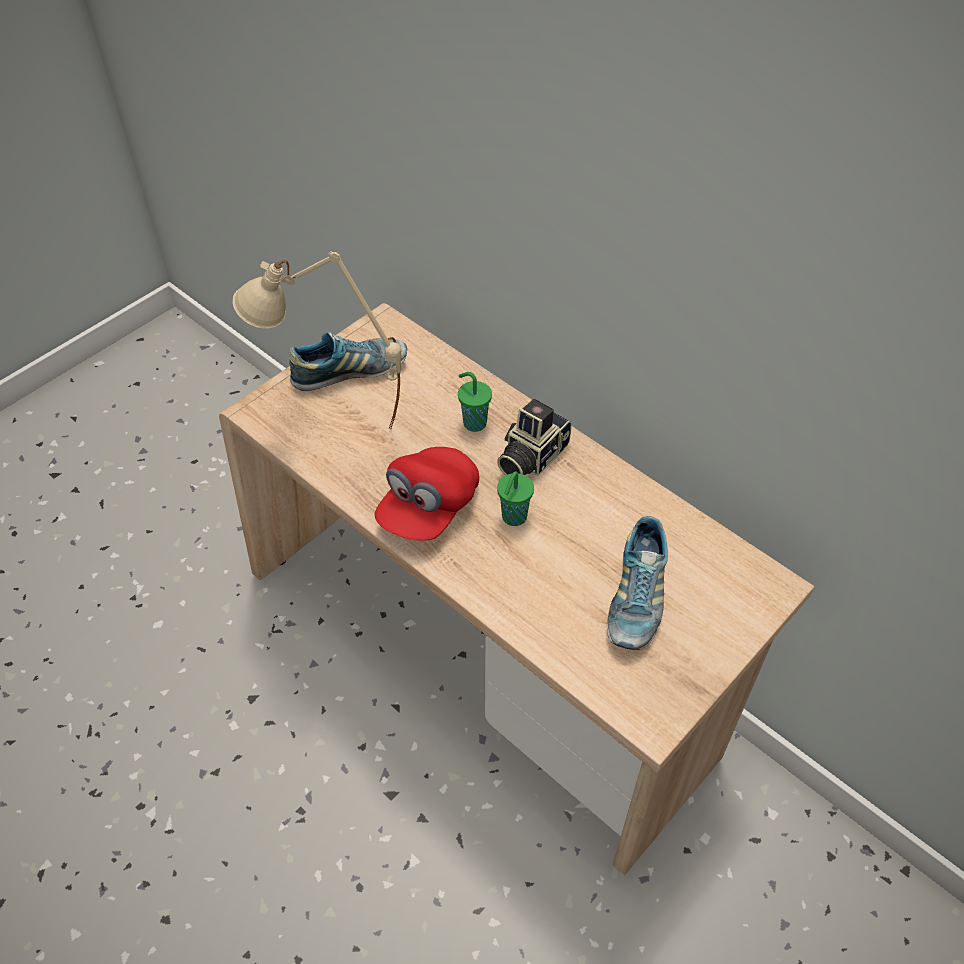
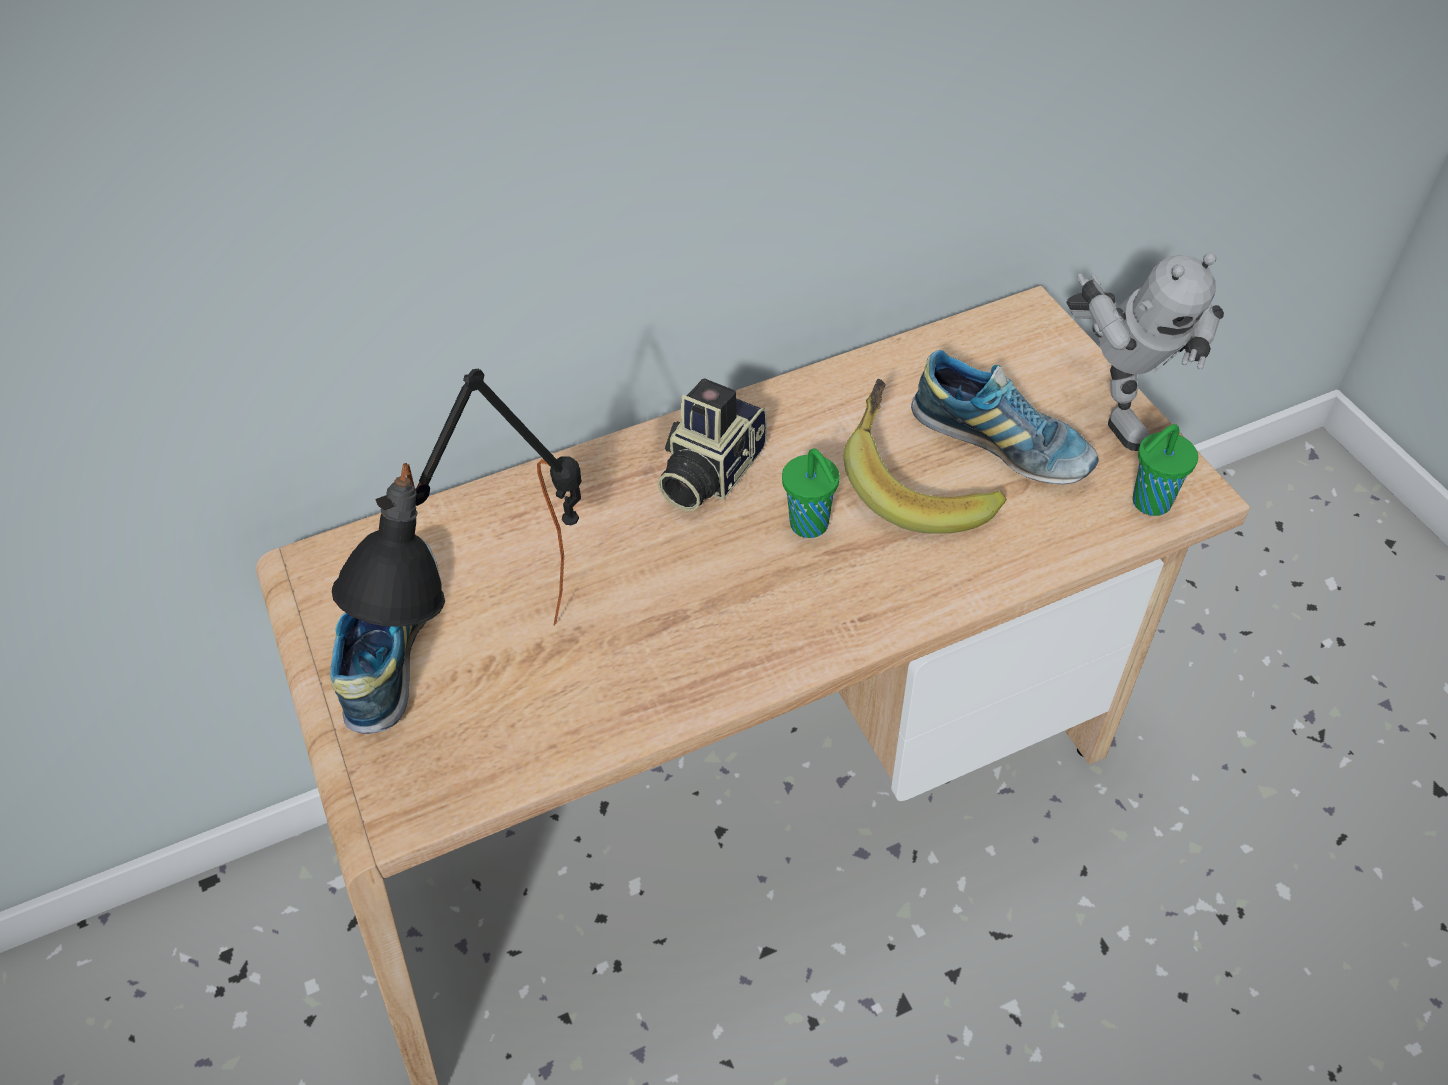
camera: 65 degrees left, 0 degrees up
(336, 434) = (522, 702): beige table lamp -> black table lamp
(428, 508) = (743, 620): red cap -> none
(473, 422) = (605, 516): green cup -> green cup (1149, 503)
(530, 456) = (708, 472): camera -> camera turned 60 degrees clockwise
(575, 562) = (917, 484): none -> banana
(713, 659) = (1116, 405): none -> toy robot

